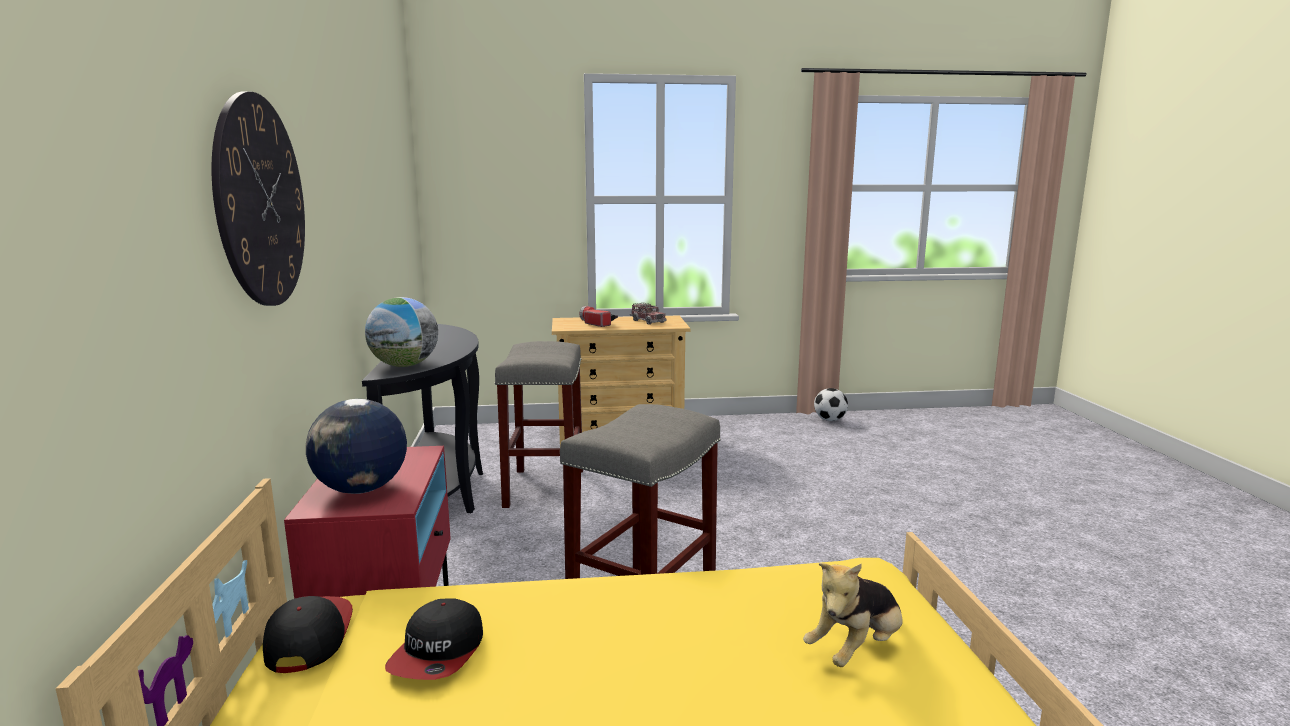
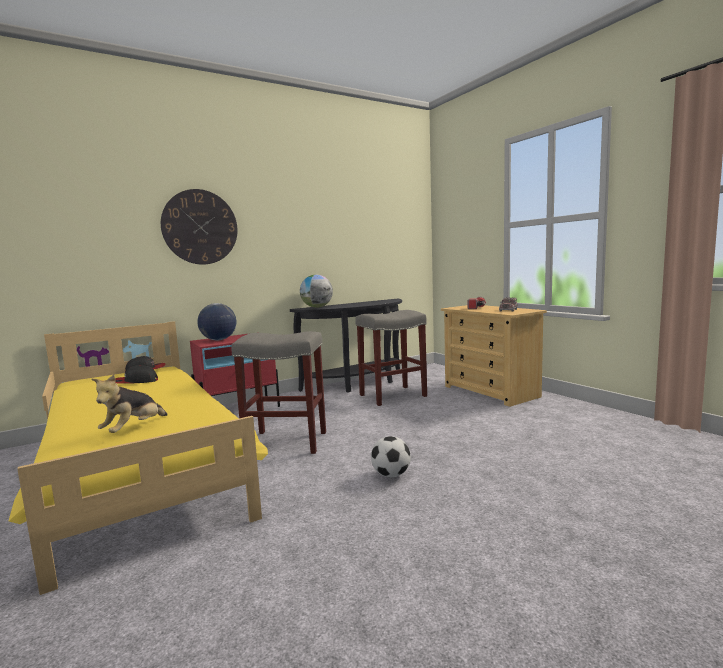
camera: 65 degrees right, 5 degrees down
(829, 420) = (682, 436): football -> football (391, 475)
(856, 649) = (133, 429): plush toy -> plush toy turned 90 degrees counterclockwise

